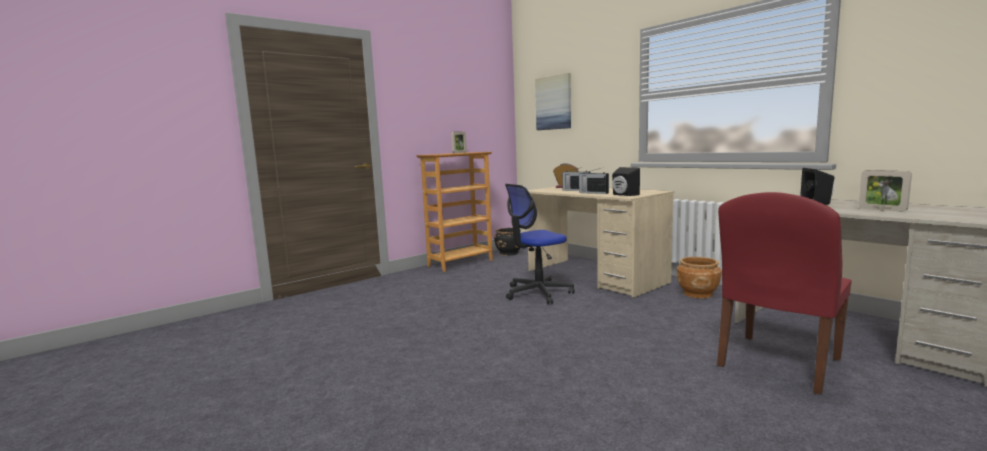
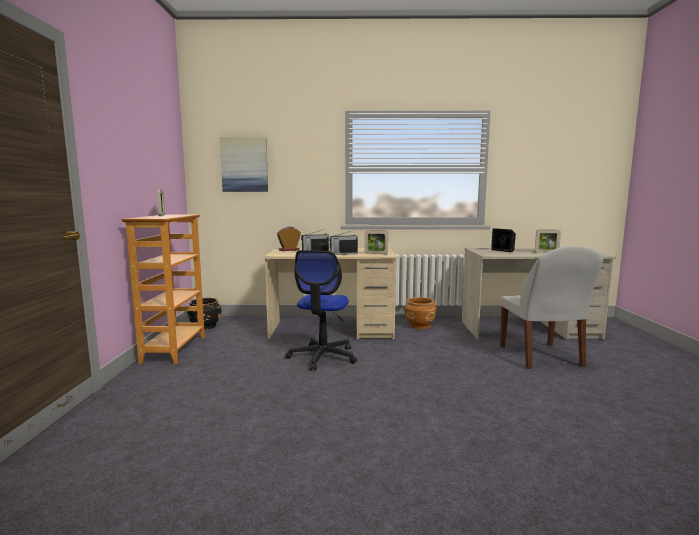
camera: 50 degrees left, 0 degrees up
(623, 195) = (376, 254): black speaker -> picture frame
(777, 364) = (541, 357): red chair -> white chair

